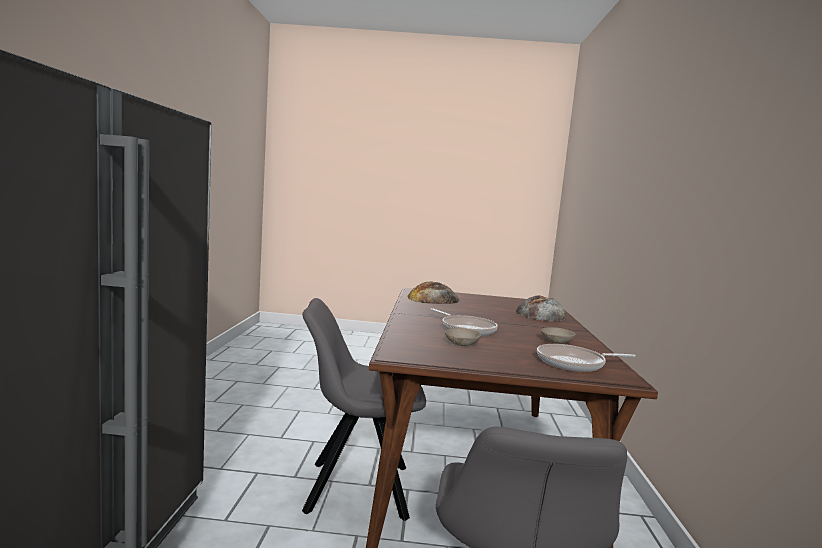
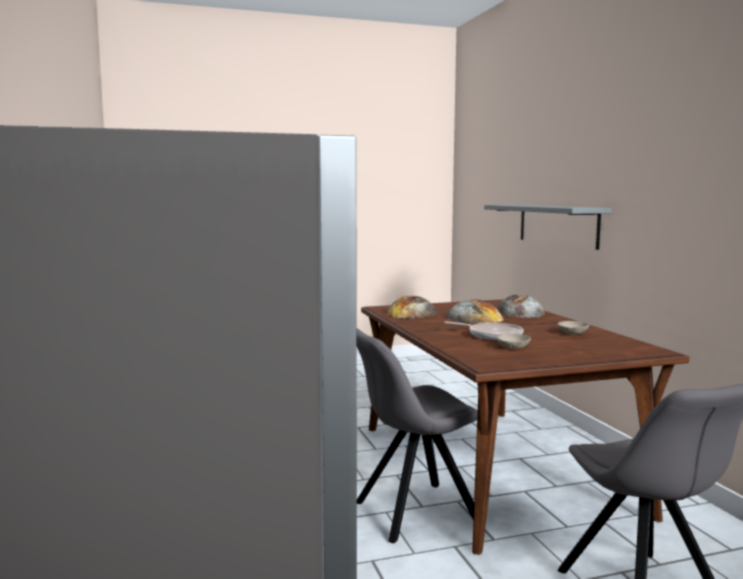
camera: 20 degrees left, 0 degrees up
(483, 311) = (473, 318): none -> bread
(574, 363) = (612, 347): frying pan -> none
(616, 232) = (557, 225): none -> grey shelf

